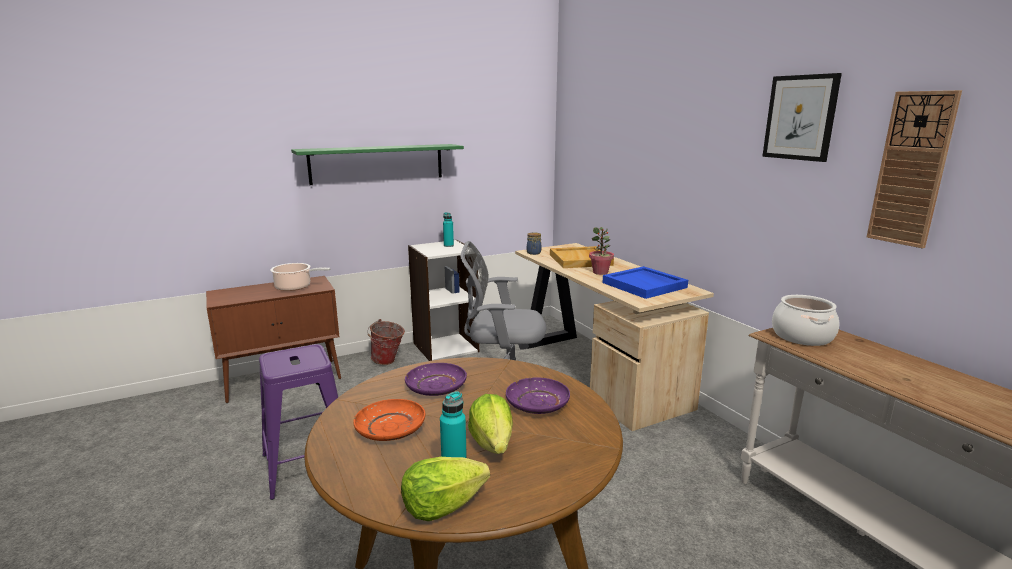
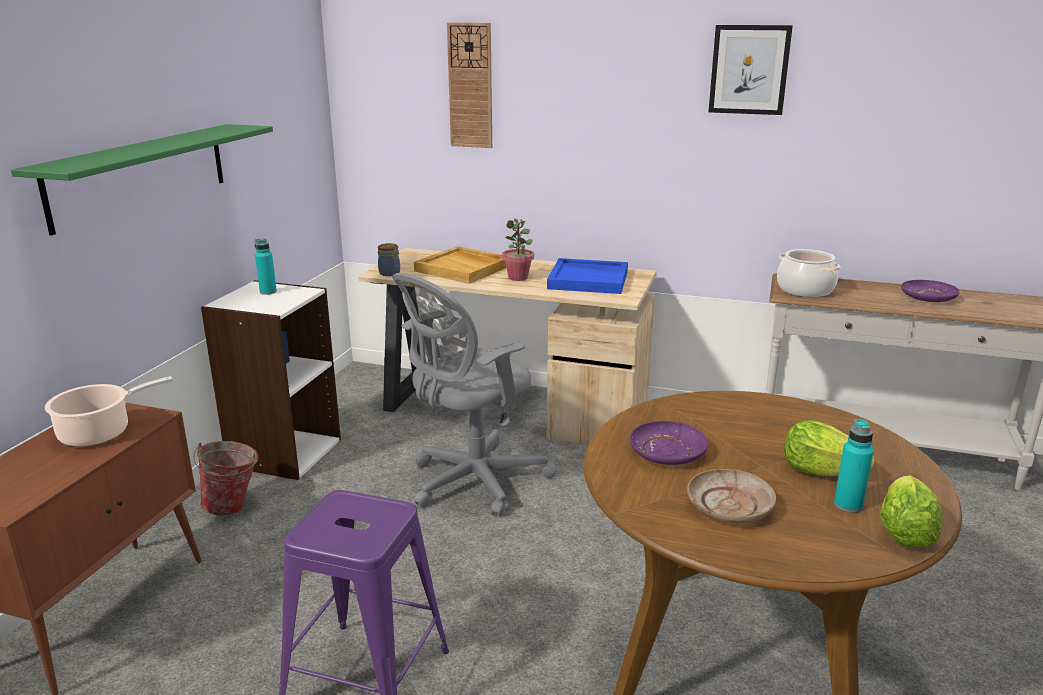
camera: 45 degrees left, 5 degrees up
(391, 428) = (730, 506): orange plate -> beige plate
(537, 403) = (770, 424): purple plate -> purple plate (928, 297)
(911, 169) = (866, 118): wall clock -> wall clock (470, 86)

